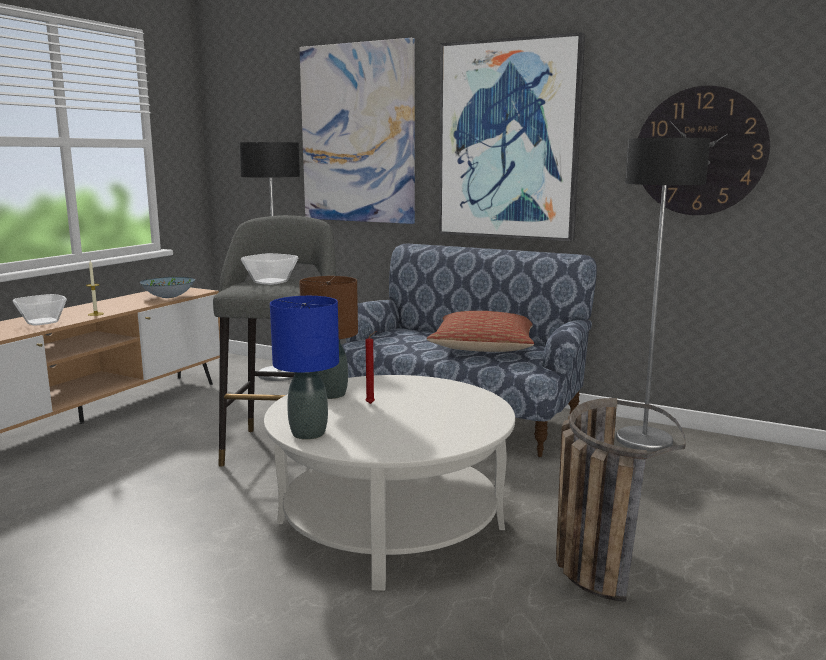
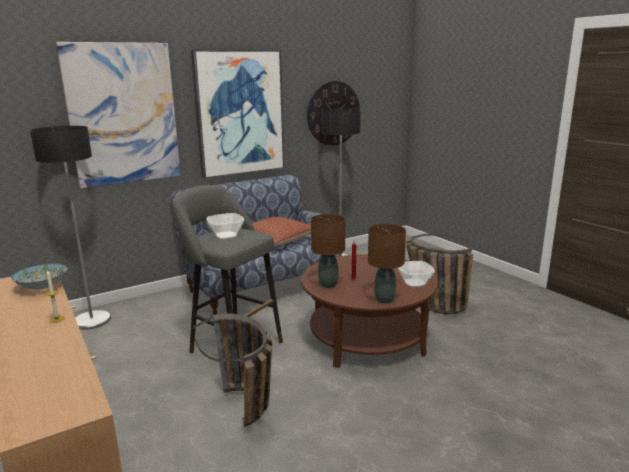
camera: 60 degrees left, 5 degrees up
(43, 322) = (45, 343): bowl -> bowl (414, 283)
(133, 496) = (248, 413): none -> basket
(308, 433) = (384, 299): blue table lamp -> brown table lamp
(391, 524) = (367, 337): white coffee table -> brown coffee table

